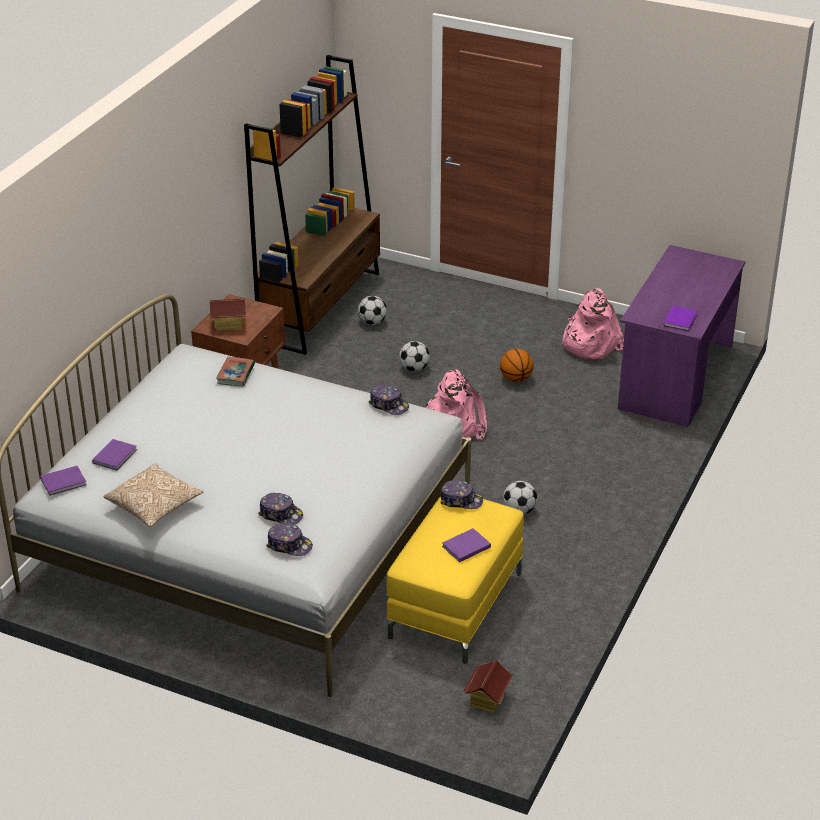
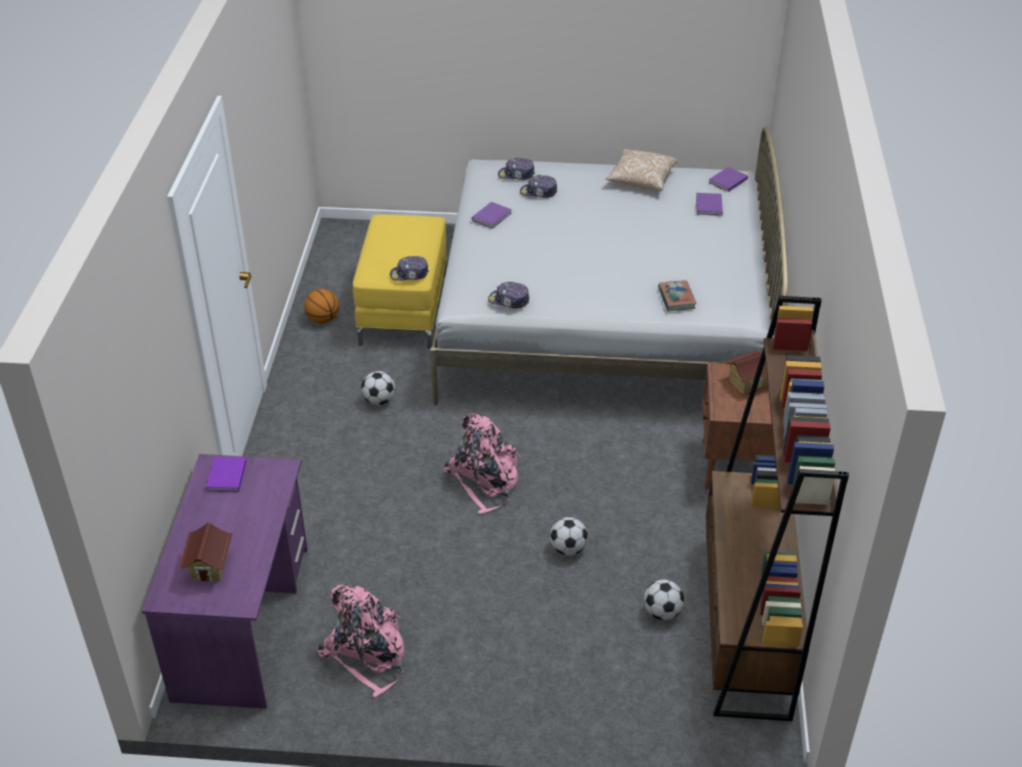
camera: 160 degrees right, 5 degrees up
(465, 547) = (389, 239): purple book -> purple book (492, 216)
(487, 699) = (352, 252): toy house -> toy house (209, 567)
(515, 379) = (441, 565): basketball -> basketball (323, 319)

